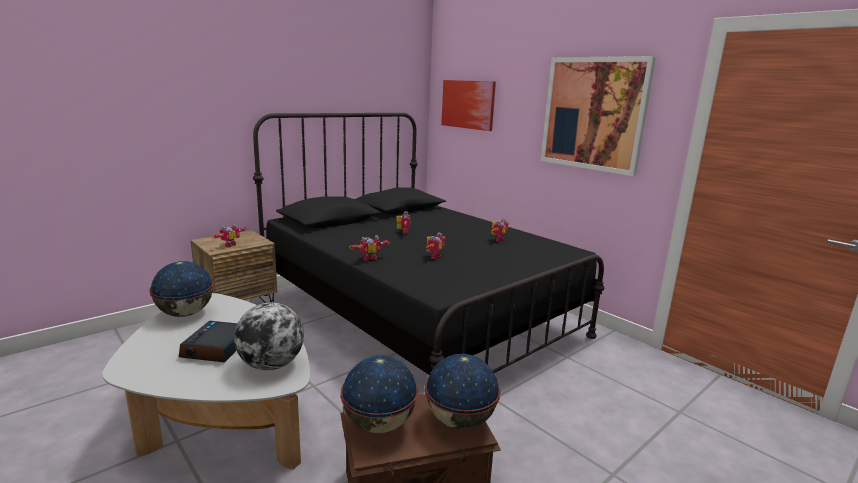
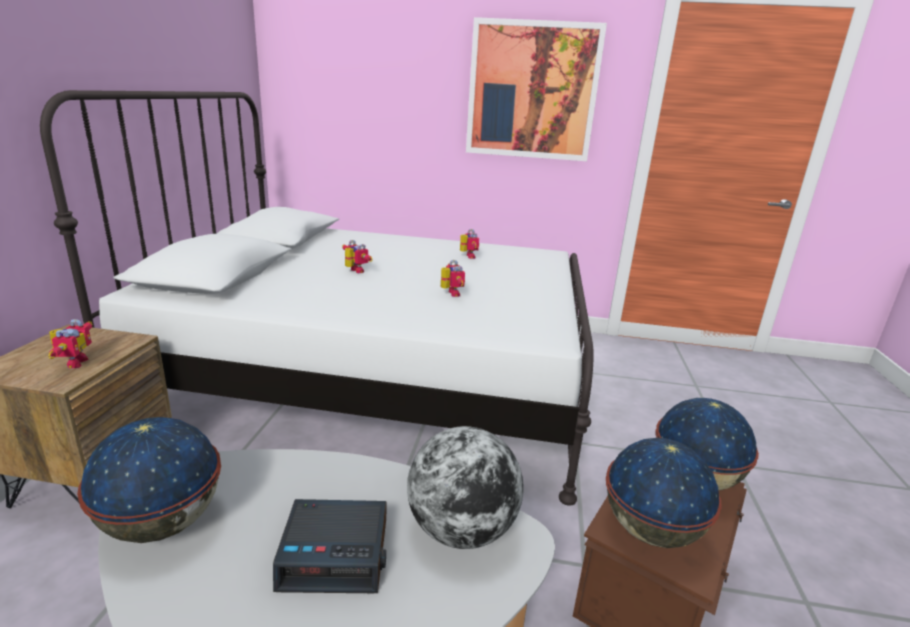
camera: 40 degrees left, 5 degrees up
(216, 348) = (336, 553): alarm clock -> alarm clock turned 60 degrees counterclockwise
(369, 258) = (387, 318): toy robot -> none
(418, 314) = (378, 378): black bed -> white bed
(468, 104) = (336, 80): picture -> none

